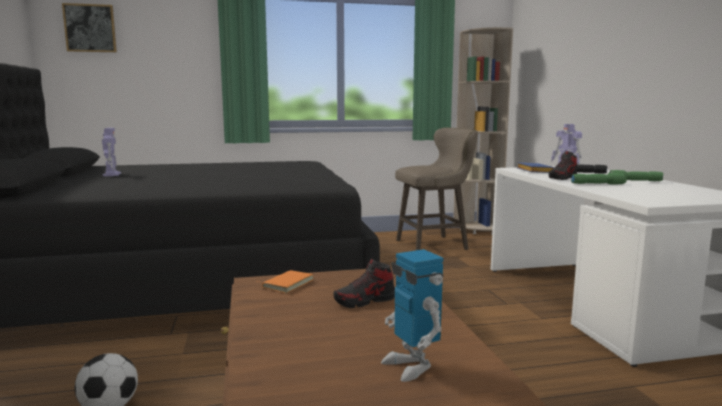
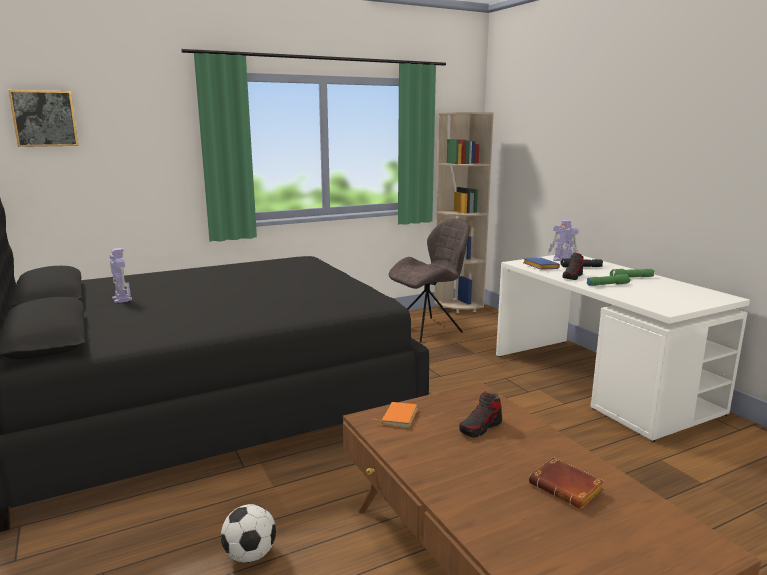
camera: 15 degrees left, 5 degrees up
(411, 366) = (568, 488): toy robot -> brown book
(434, 244) = (428, 329): beige stool -> grey chair

